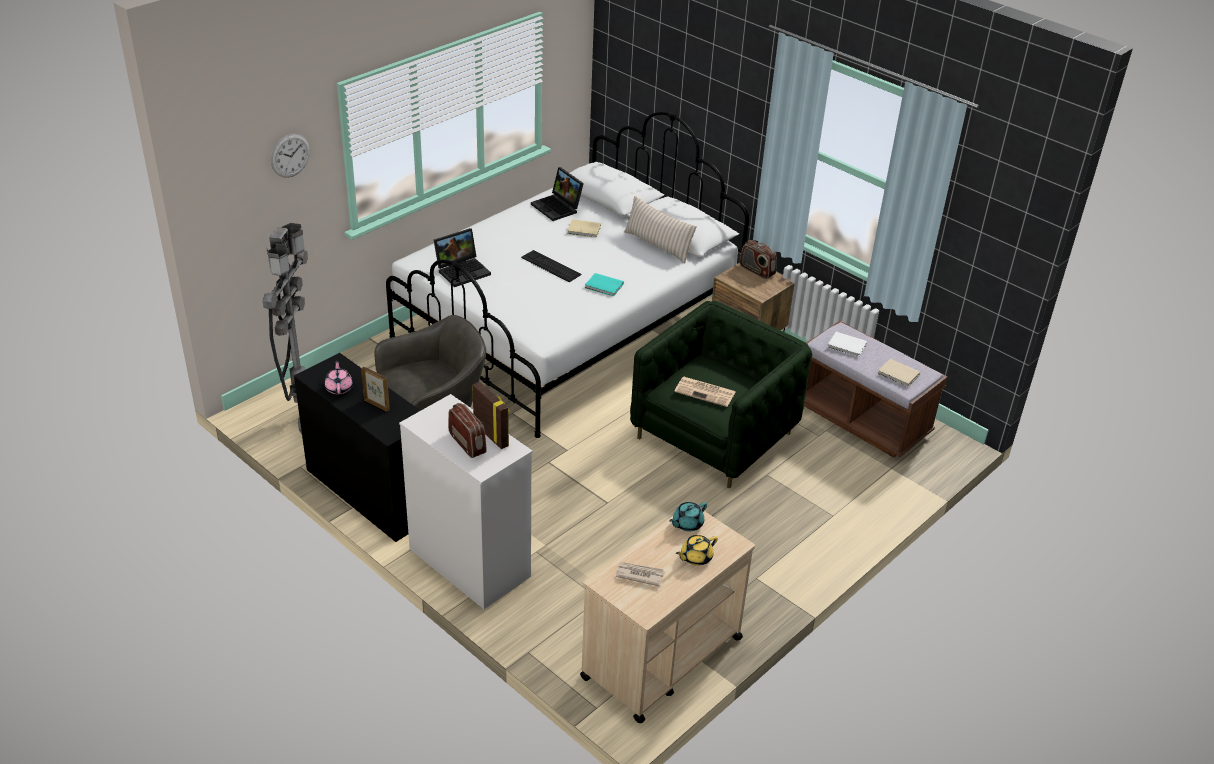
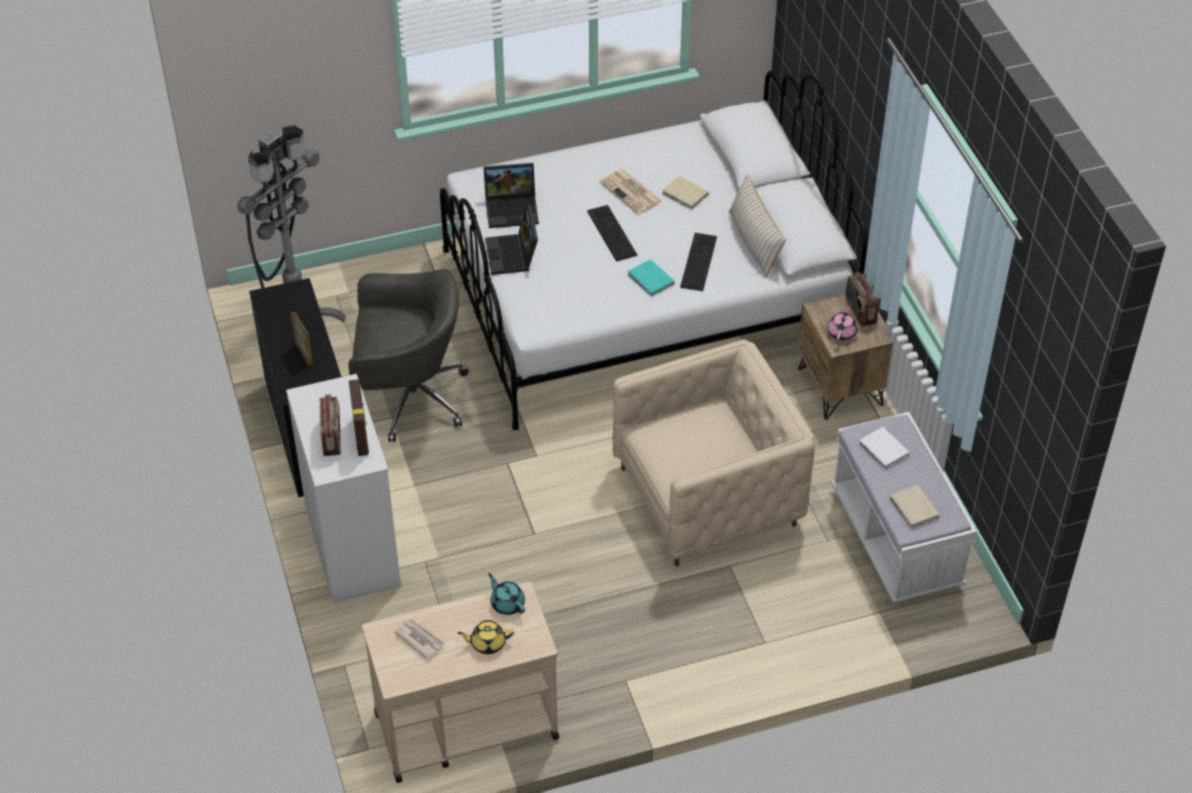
camera: 30 degrees right, 10 degrees up
(290, 155) = (323, 46): wall clock -> none
(339, 388) = (281, 320): pink teapot -> pink teapot (842, 332)
(558, 207) = (678, 153): laptop -> laptop (513, 255)
(629, 266) = (698, 262): none -> keyboard
(687, 524) = (507, 603): turquoise teapot -> turquoise teapot turned 60 degrees clockwise
(706, 392) = (684, 449): newspaper -> newspaper (631, 192)
(714, 436) = (707, 497): green armchair -> beige armchair
(862, 419) = (895, 539): brown bench -> white bench

